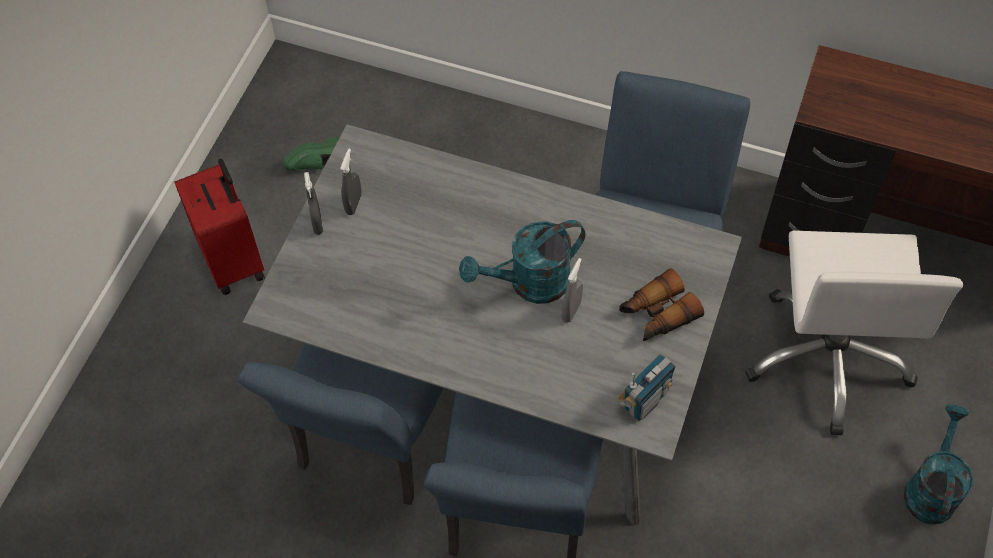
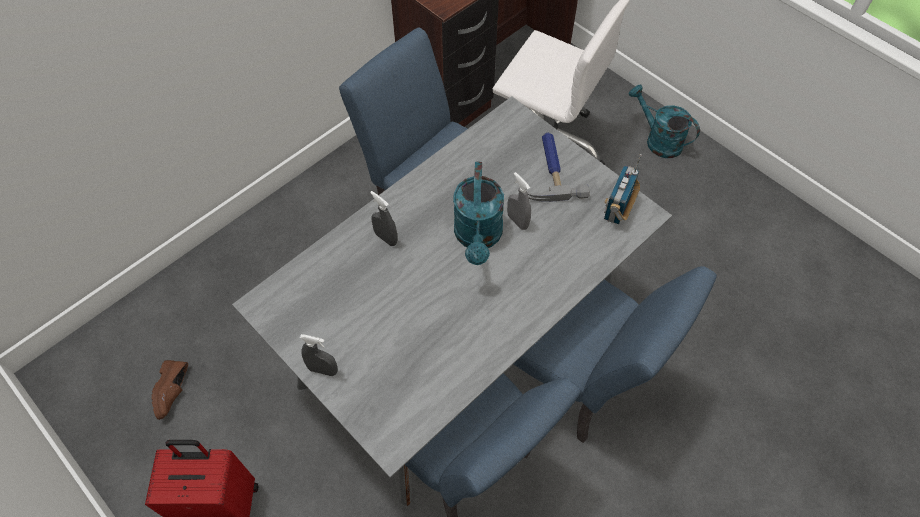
camera: 65 degrees left, 0 degrees up
(319, 165) = (175, 391): green shoe -> brown shoe
(353, 204) = (321, 332): grey spray bottle -> grey spray bottle (386, 238)
(644, 401) = (617, 210): radio -> radio turned 135 degrees counterclockwise
(657, 314) = (549, 170): binoculars -> hammer

